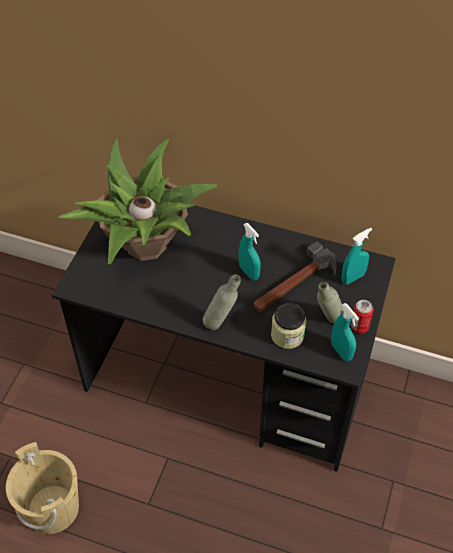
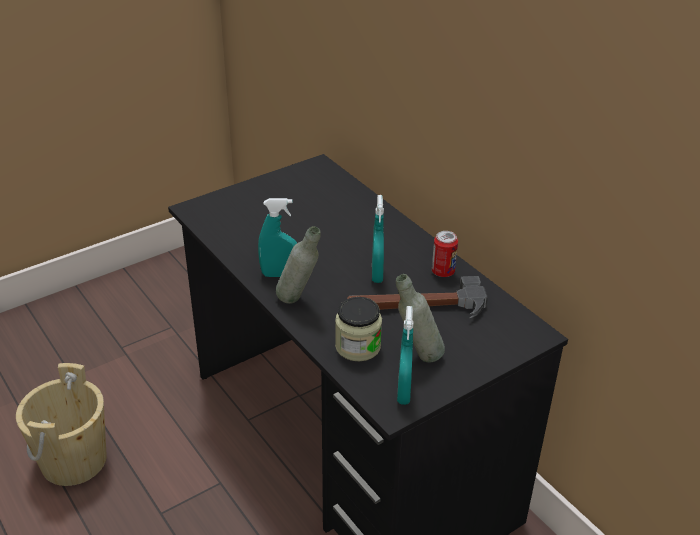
camera: 35 degrees right, 15 degrees down
(145, 246) = (296, 208): potted plant -> none
(353, 277) = (493, 332): turquoise spray bottle -> turquoise spray bottle (279, 274)
(359, 326) = (451, 380): can -> can (443, 272)

